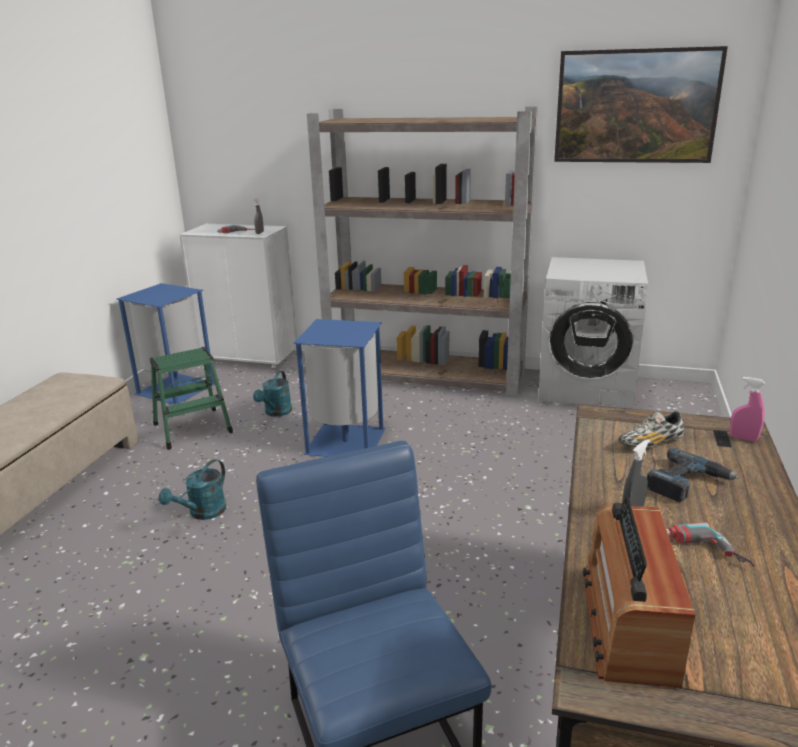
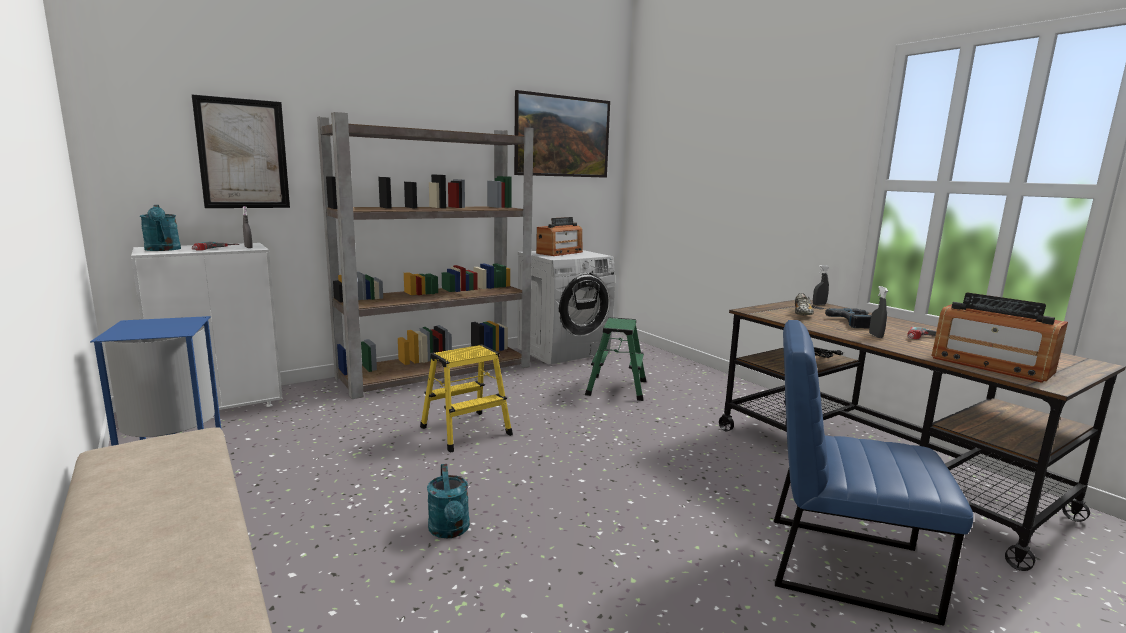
camera: 50 degrees left, 10 degrees down
(193, 427) = (279, 479): green step ladder -> green step ladder (616, 387)
(276, 413) = (353, 436): turquoise watering can -> turquoise watering can (163, 249)
(277, 147) = (243, 154): none -> picture
(347, 441) = (466, 430): blue trash can -> yellow step ladder
(595, 266) = (560, 253): none -> radio
(743, 438) = (819, 304): pink spray bottle -> grey spray bottle

